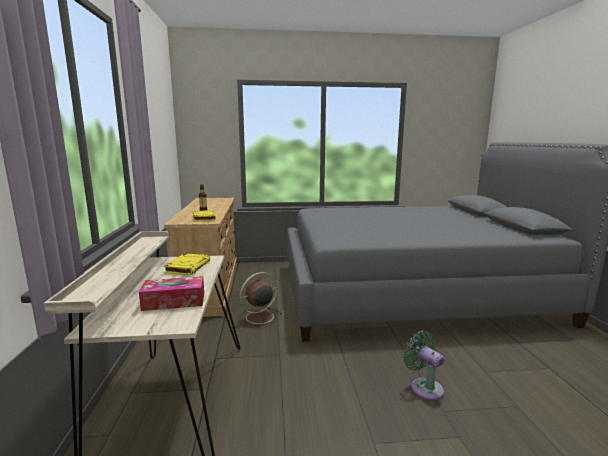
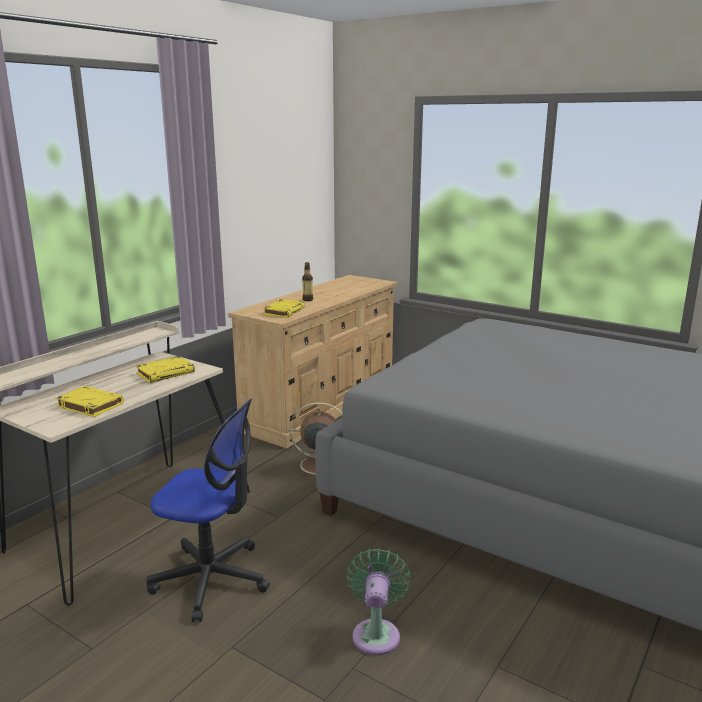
camera: 40 degrees right, 5 degrees up
(174, 301) = (89, 405): tissue box -> yellow book
(297, 411) = (211, 579): none -> office chair

